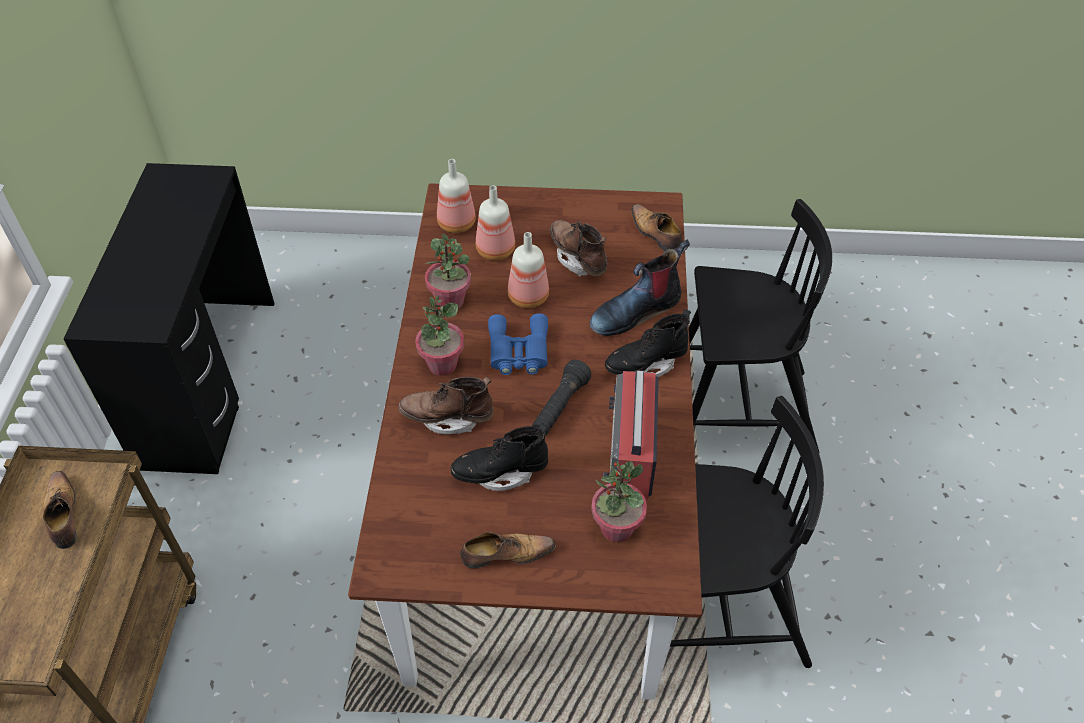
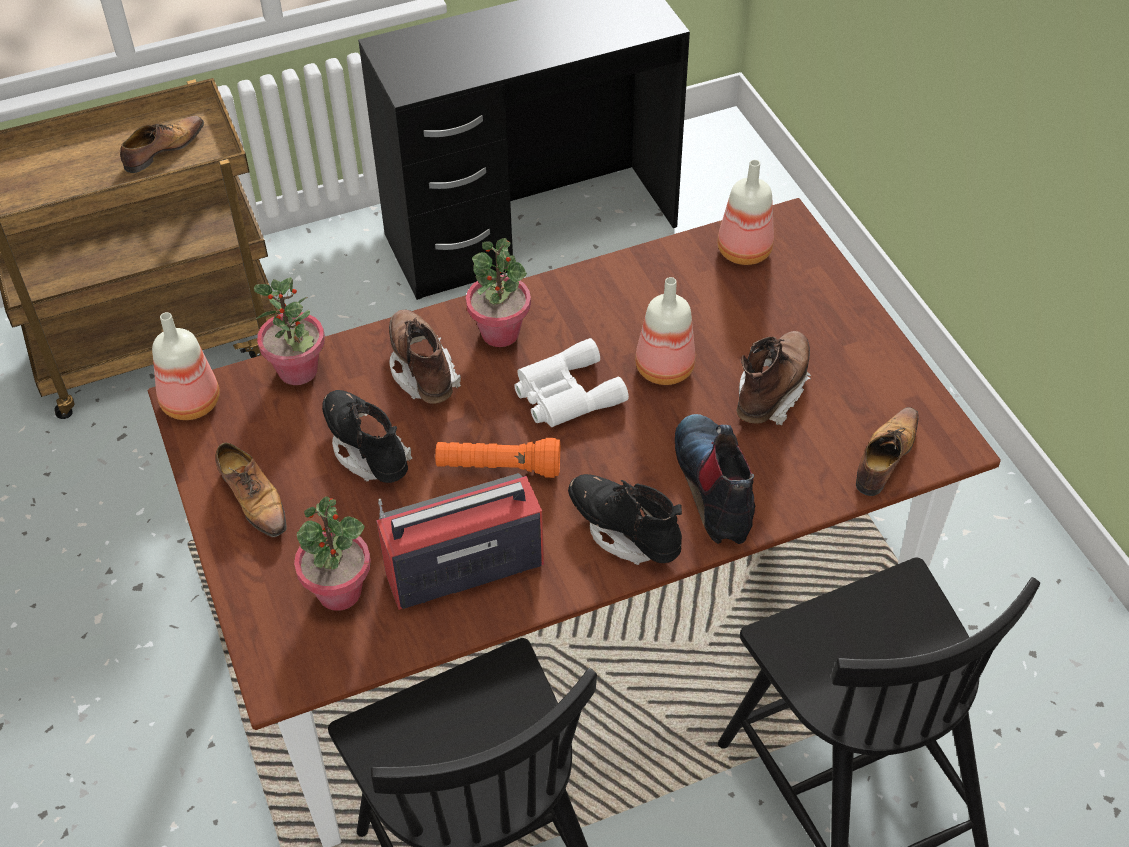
camera: 65 degrees right, 0 degrees up
(450, 301) = (606, 299): potted plant -> potted plant (298, 371)
(496, 251) = (723, 307): bottle -> bottle (189, 404)
(518, 351) = (565, 394): blue binoculars -> white binoculars
(560, 407) = (498, 468): black flashlight -> orange flashlight
(635, 311) = (716, 487): boot -> boot turned 45 degrees clockwise

